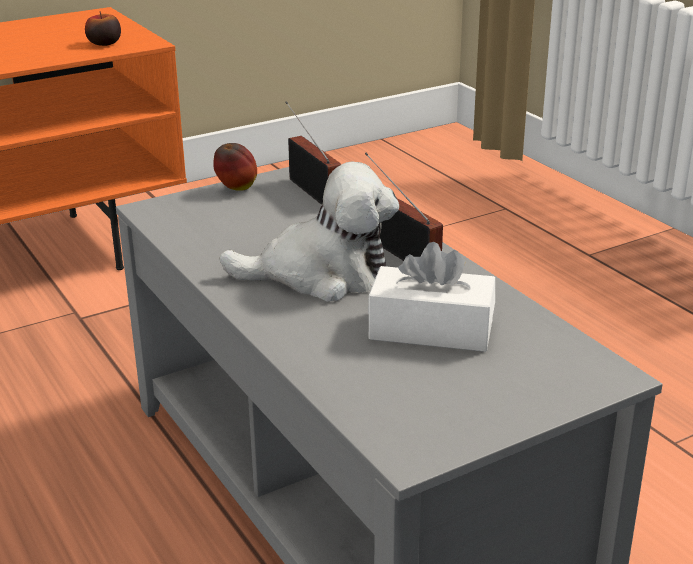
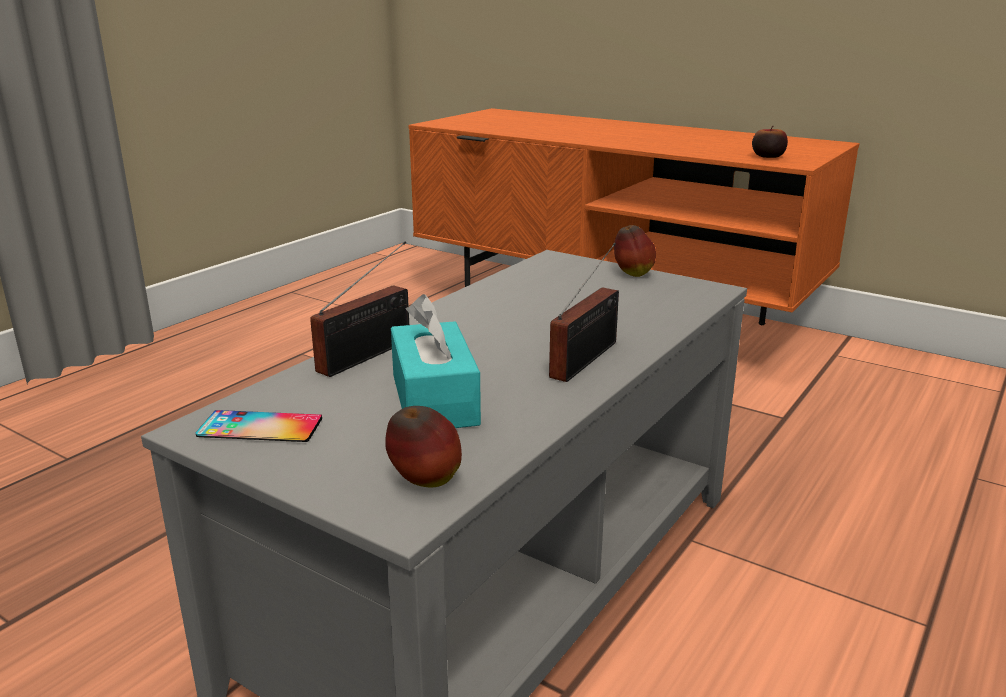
camera: 65 degrees right, 5 degrees down
(313, 190) = (674, 299): radio -> radio (370, 354)
(321, 275) = (501, 335): plush toy -> none
(429, 420) = (260, 427): none -> phone
(431, 330) = (434, 399): white tissue box -> turquoise tissue box
(569, 359) = (425, 483): none -> apple

